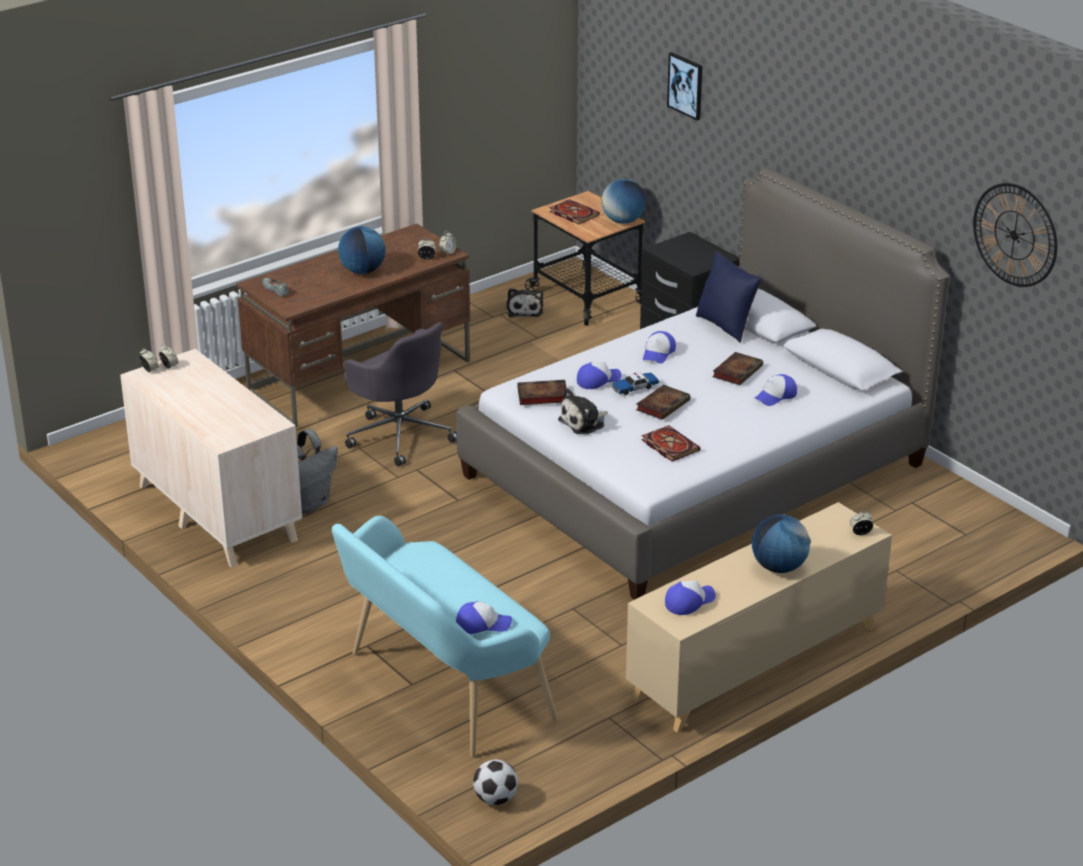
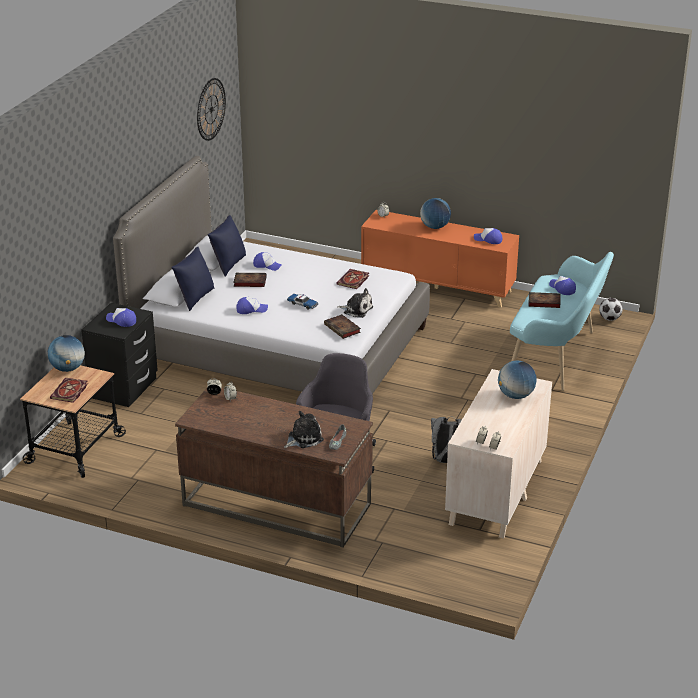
camera: 120 degrees left, 0 degrees up
(362, 271) = (274, 417): globe -> globe (515, 395)
(524, 310) = (116, 469): plush toy -> plush toy (303, 438)
(598, 380) = (306, 317): cap -> cap (121, 320)
(663, 405) = (312, 292): book -> book (543, 302)
(686, 85) = (57, 232): picture -> none
(755, 663) = (438, 286): beige cabinet -> orange cabinet
(802, 370) = (228, 265): none -> blue pillow

